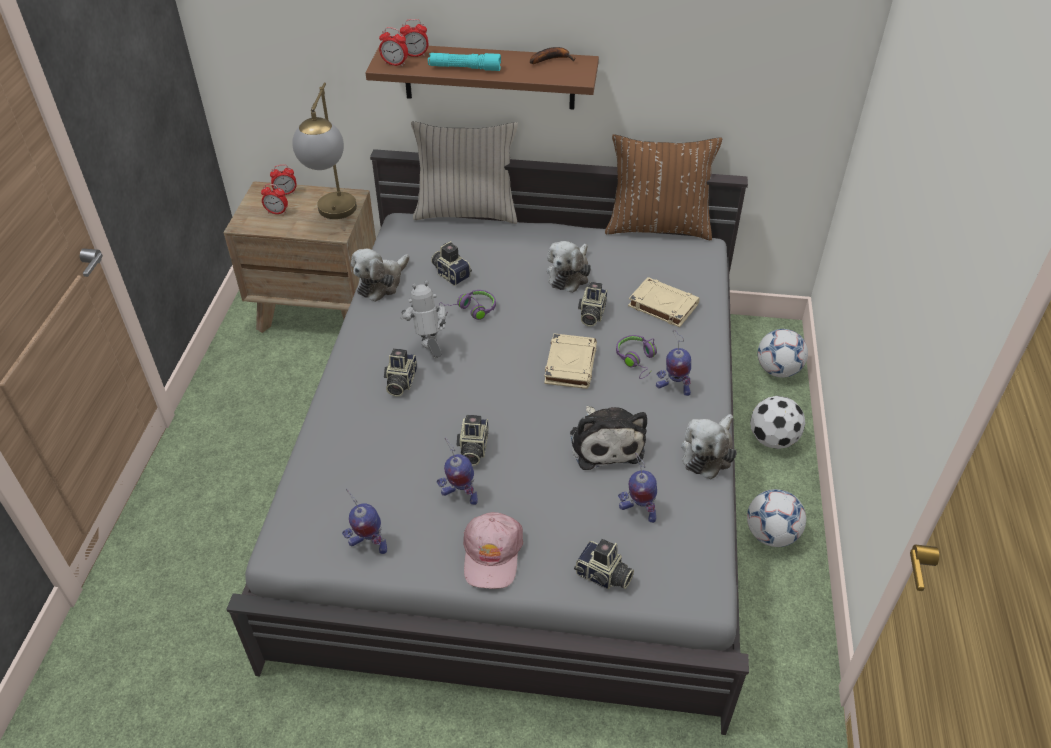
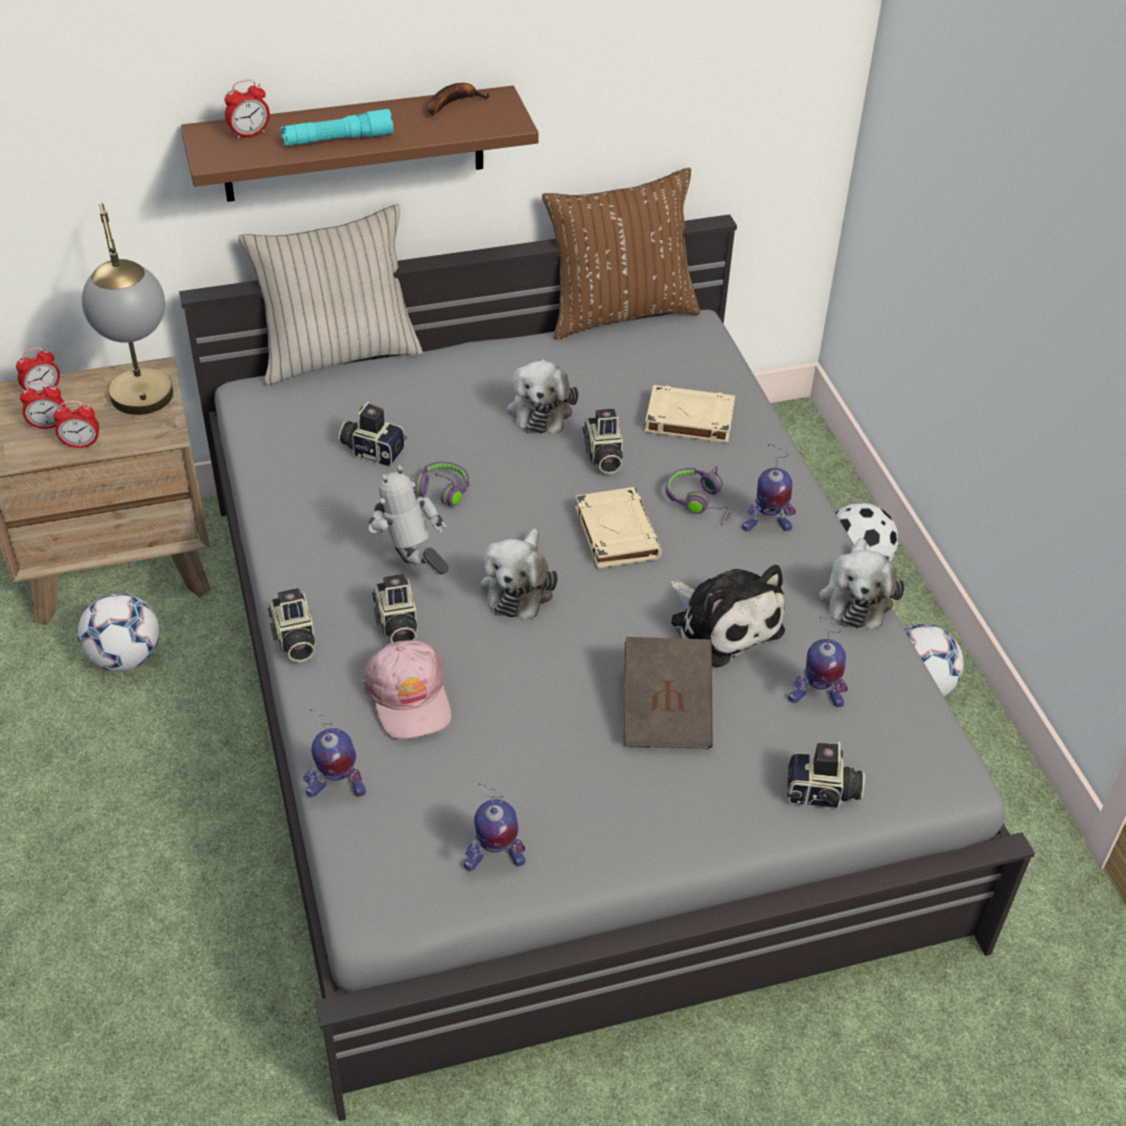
camera: 25 degrees left, 0 degrees up
(381, 283) = (277, 491): plush toy -> plush toy (519, 586)
(395, 64) = (229, 153): alarm clock -> alarm clock (81, 444)
(459, 495) = (577, 753): toy robot -> toy robot (336, 790)
(472, 449) = (556, 686): camera -> camera (294, 640)
(492, 554) = (666, 816): pink cap -> pink cap (409, 697)
(533, 487) = (666, 711): none -> brown book
(778, 370) = (814, 472): football -> football (125, 658)

